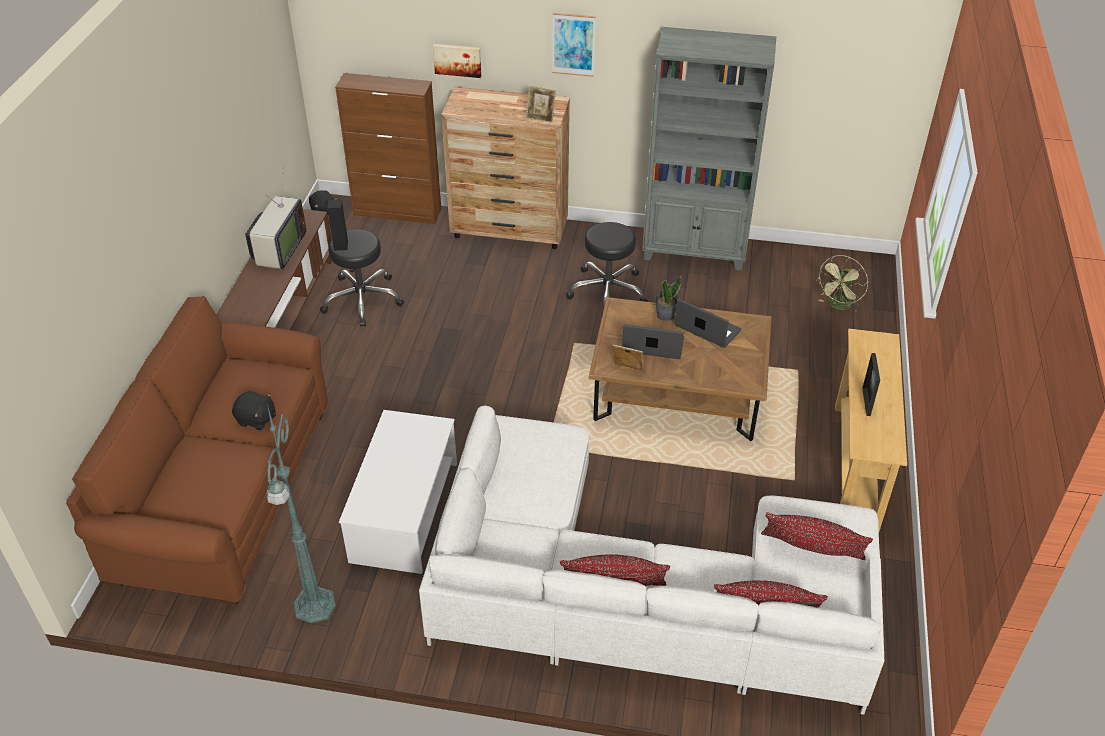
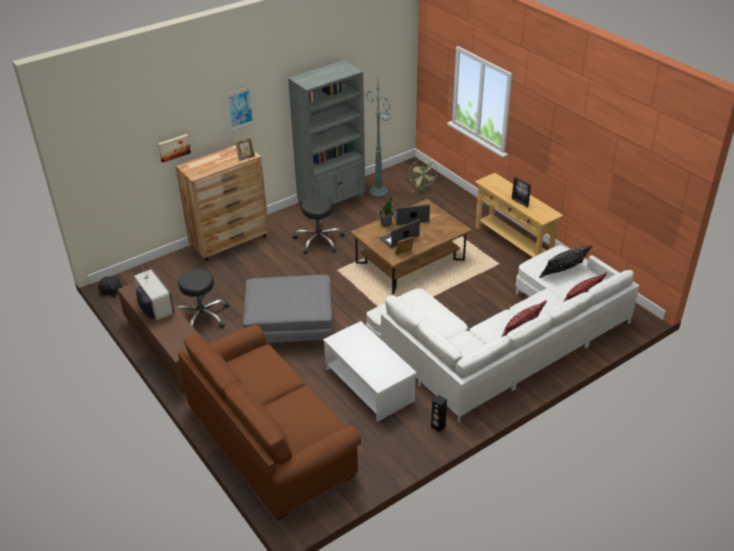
camera: 45 degrees left, 5 degrees down
(256, 420) = (280, 379): black plush toy -> none
(314, 607) = (390, 449): green floor lamp -> green floor lamp (379, 192)
(340, 245) = (190, 284): black speaker -> black speaker (438, 427)
(398, 212) = (154, 267): brown cabinet -> none
(425, 376) = (290, 327): none -> grey ottoman
(811, 552) = (563, 272): red pillow -> black pillow

